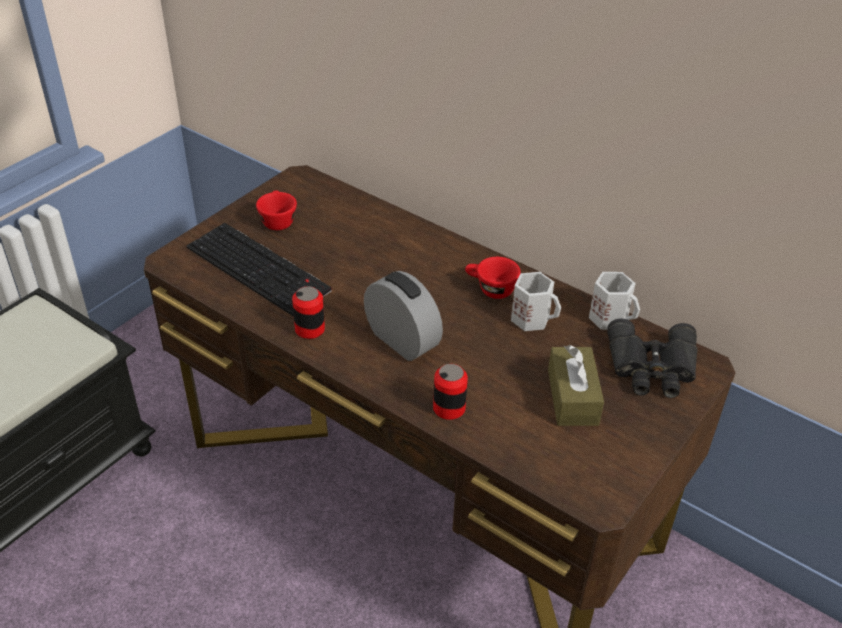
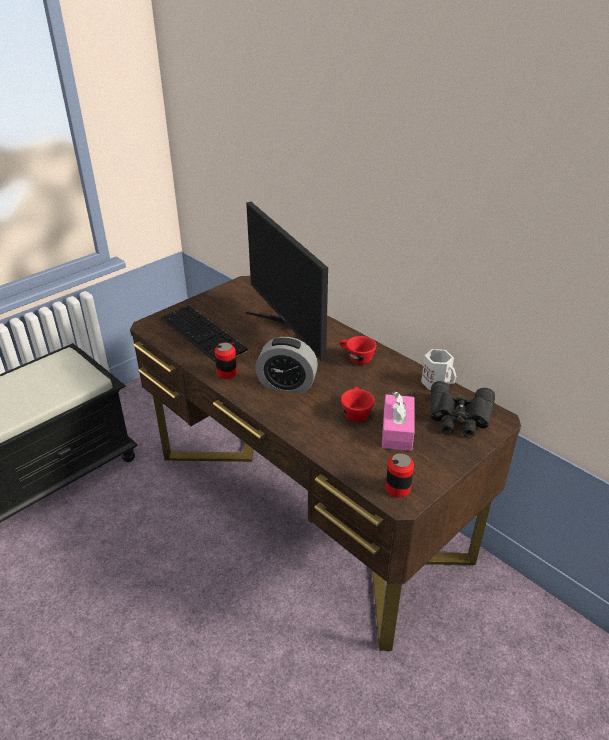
camera: 10 degrees right, 5 degrees down
(277, 220) = (223, 306): red cup -> red cup (355, 412)
(388, 256) = (291, 333): none -> monitor
(402, 340) = (287, 385): alarm clock -> alarm clock turned 135 degrees clockwise
(449, 408) = (308, 430): can -> can (398, 488)
(532, 318) = (380, 378): white mug -> none
(572, 397) = (397, 431): brown tissue box -> pink tissue box

